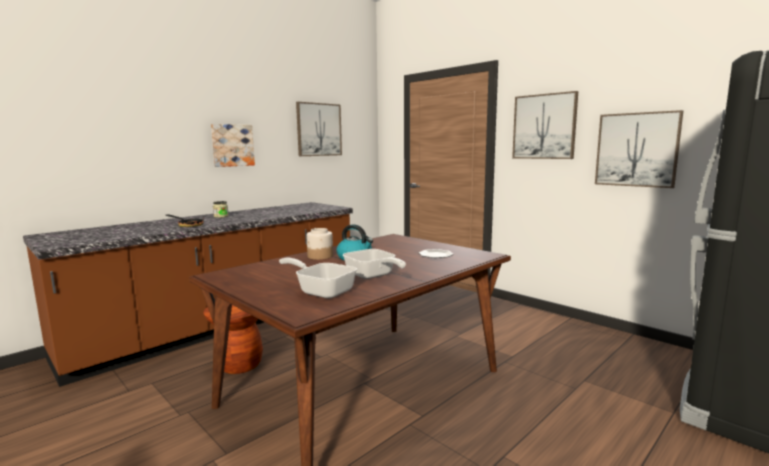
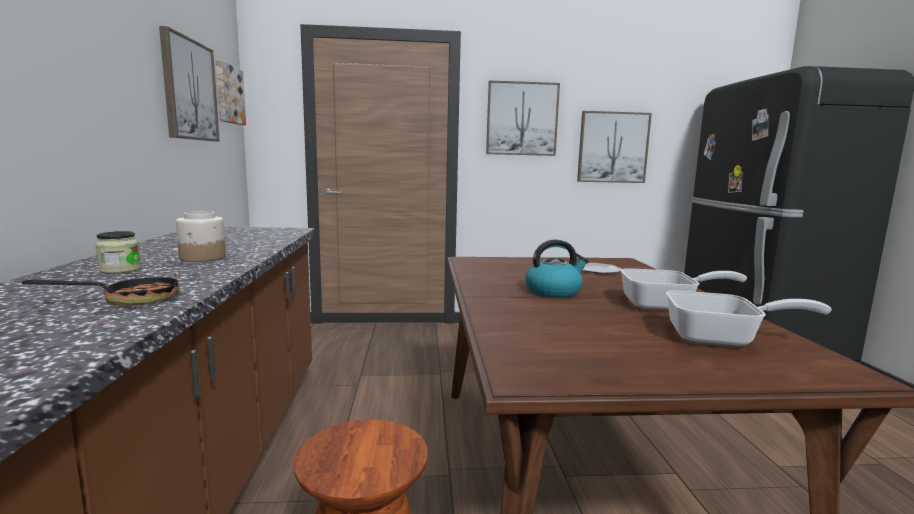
camera: 50 degrees left, 0 degrees up
(232, 145) = (69, 96): picture -> picture (228, 94)
(320, 256) = (513, 301): jar -> jar (203, 258)
(322, 291) = (722, 339): frying pan -> frying pan turned 150 degrees counterclockwise

